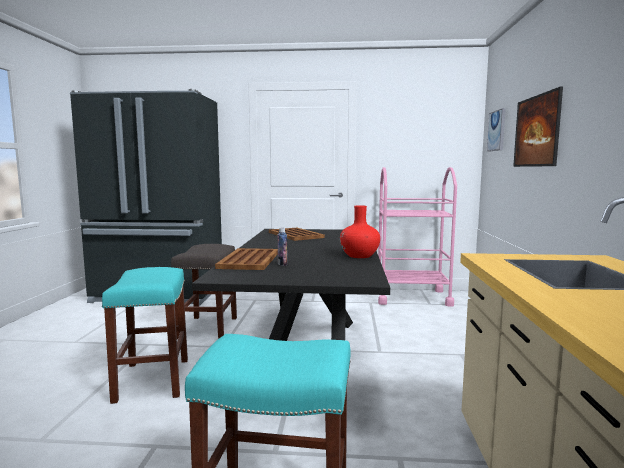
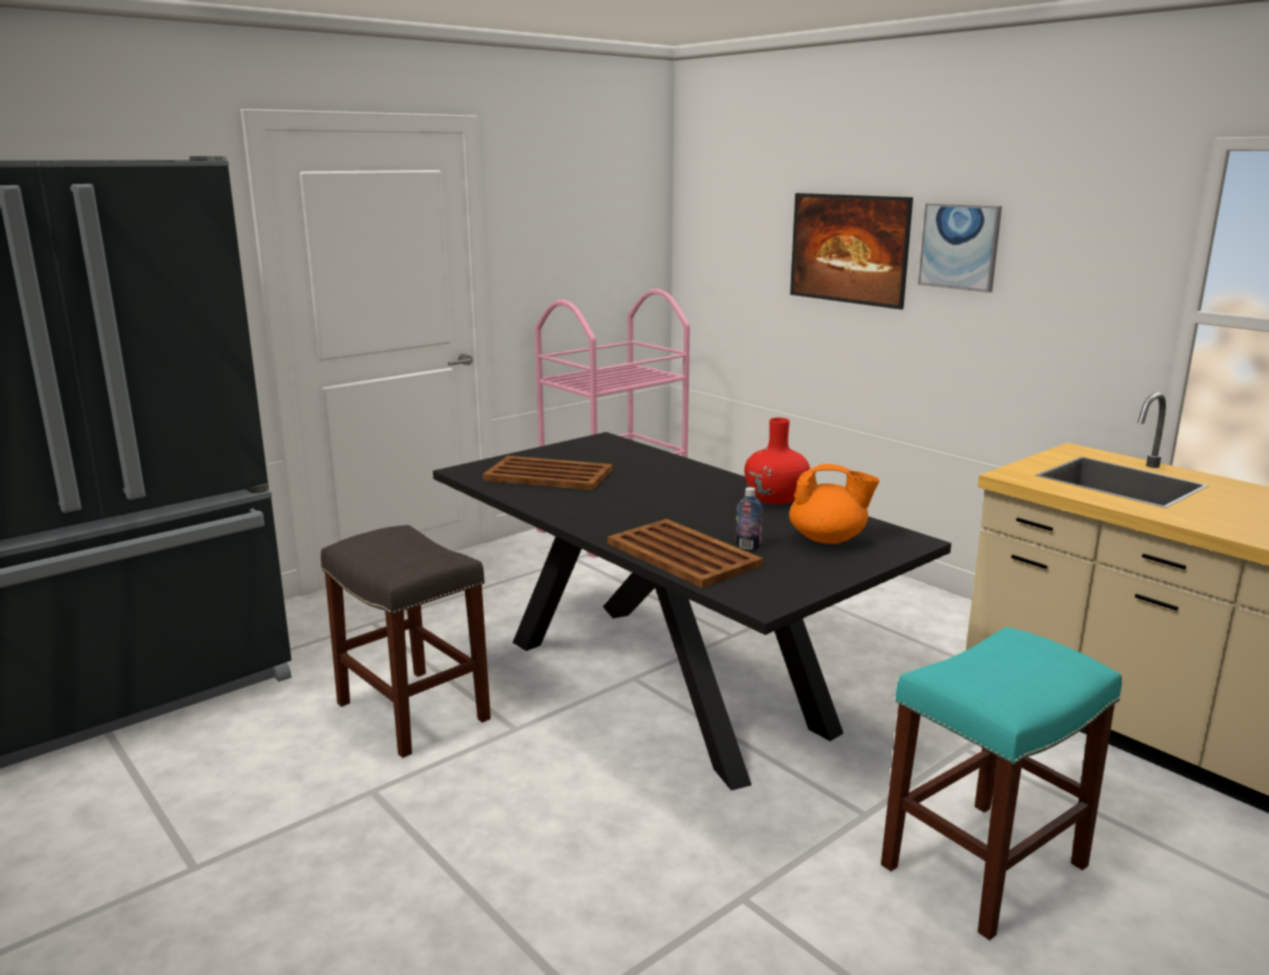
camera: 45 degrees left, 10 degrees up
(152, 379) = (529, 833): turquoise stool -> none
(327, 270) = (828, 539): none -> orange teapot
(497, 130) = (725, 224): picture -> picture (959, 246)

